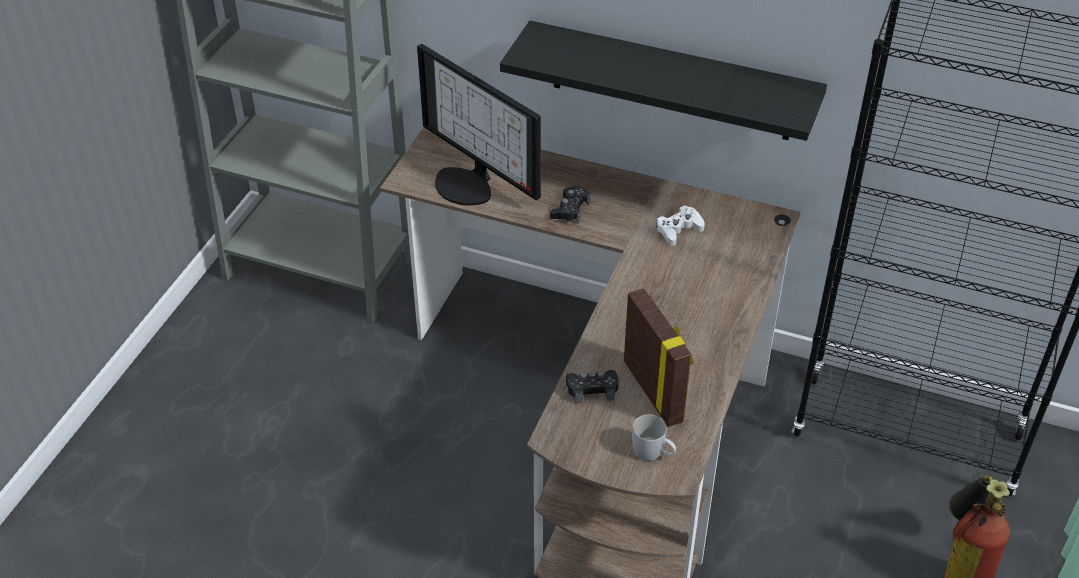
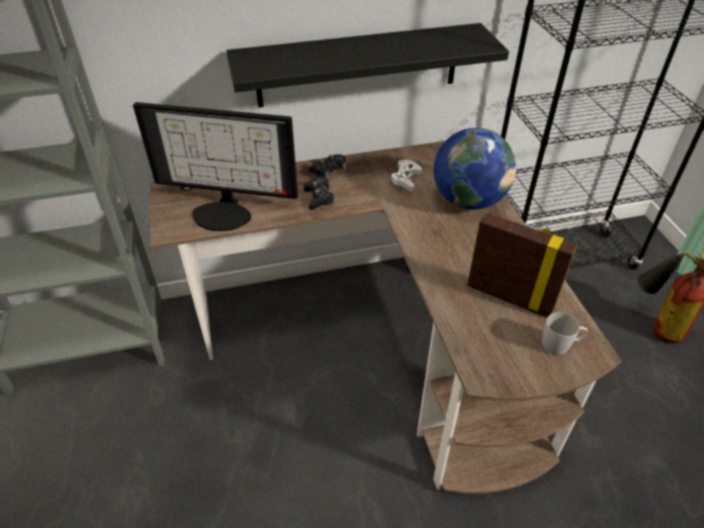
camera: 35 degrees left, 0 degrees up
(592, 389) = (468, 319): black game controller -> black game controller (328, 170)
(721, 282) = (468, 200): none -> globe

